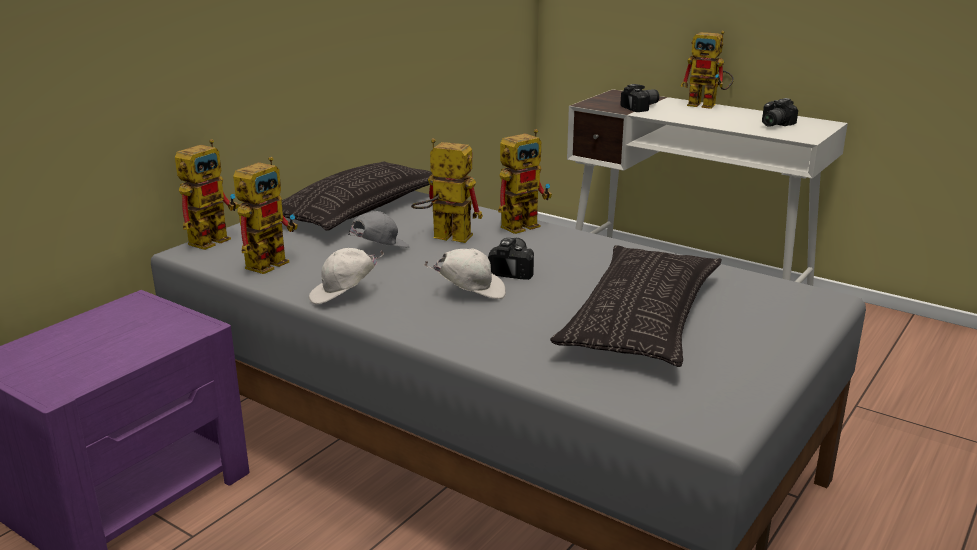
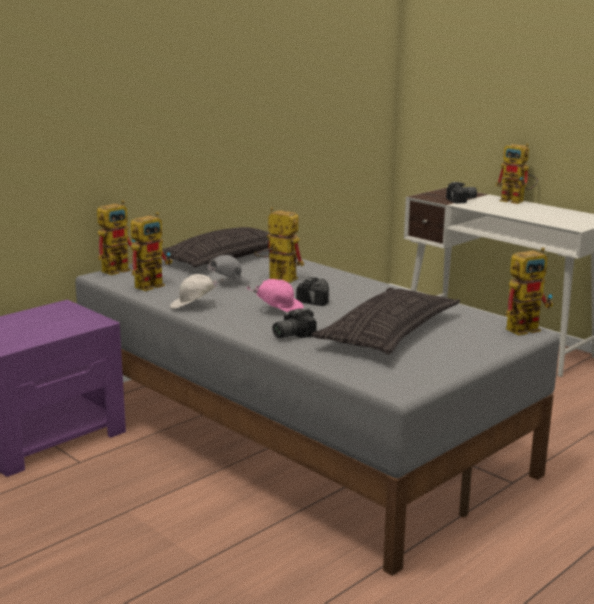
camera: 10 degrees right, 5 degrees down
(470, 292) = (279, 310): white cap -> pink cap
(524, 224) = (338, 274): toy robot -> toy robot (526, 327)
(773, 124) = (558, 217): camera -> camera (290, 335)

